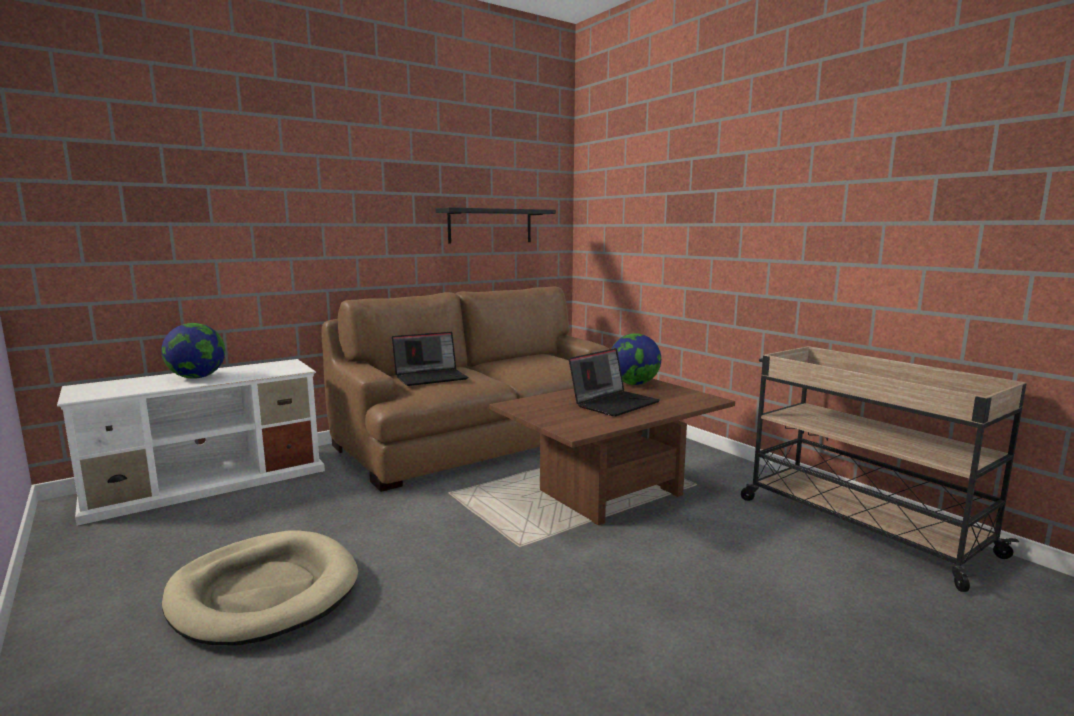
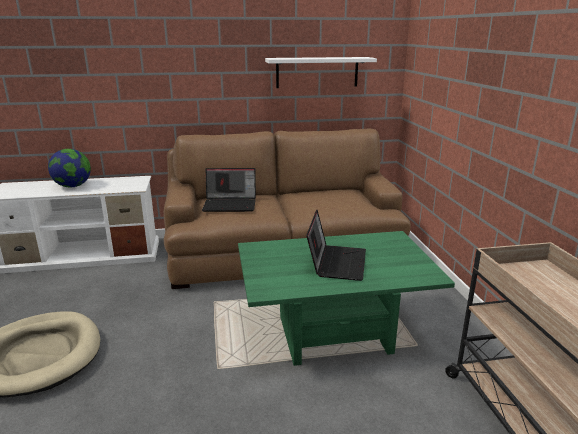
camera: 25 degrees right, 10 degrees up
(490, 226) = (317, 72): black shelf -> white shelf
(610, 492) = (334, 334): brown coffee table -> green coffee table
(614, 403) = (336, 262): laptop -> laptop turned 60 degrees counterclockwise
(634, 384) = (382, 241): globe -> none

